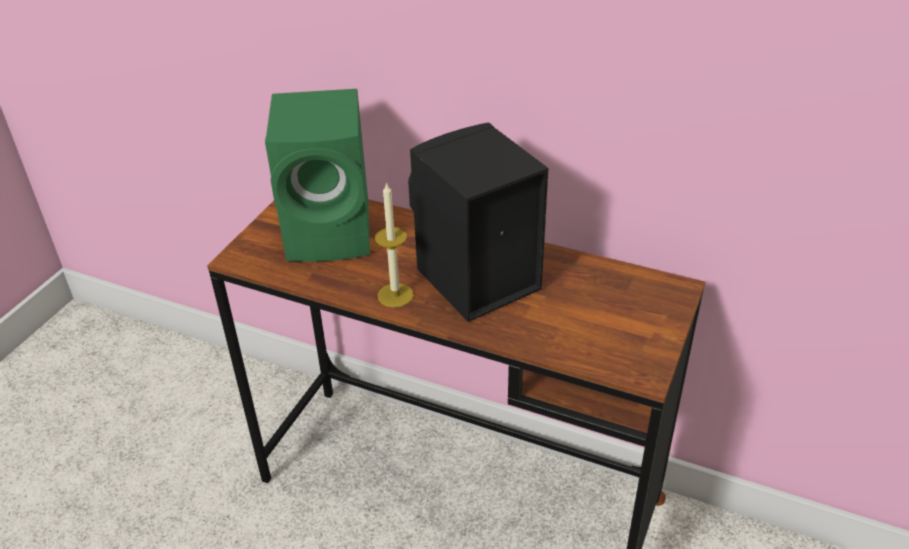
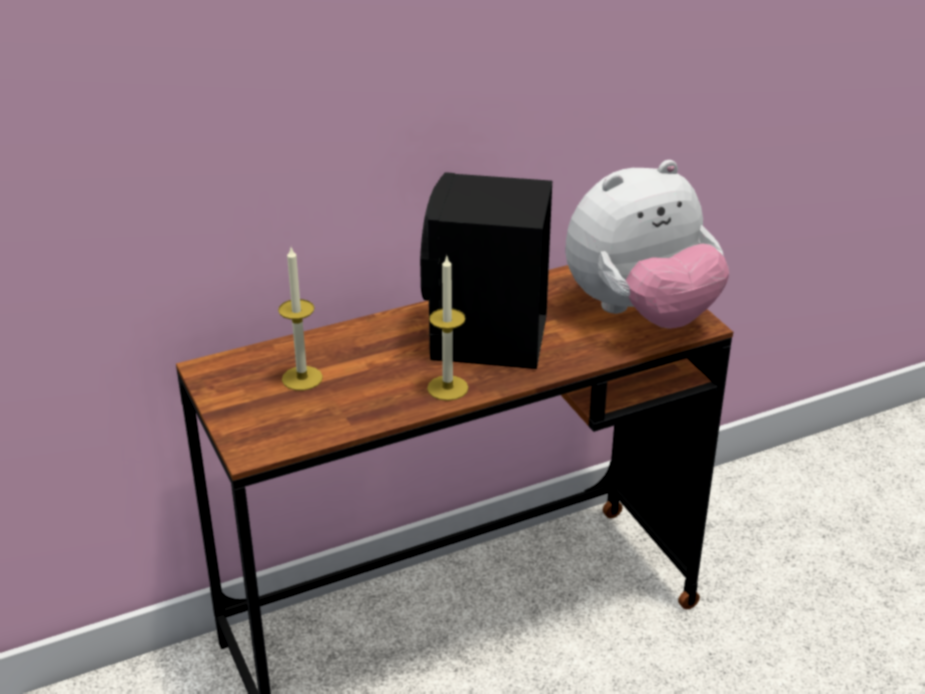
camera: 50 degrees left, 5 degrees down
(333, 232) = (302, 378): green speaker -> candle
(614, 333) = (641, 313): none -> plush toy

